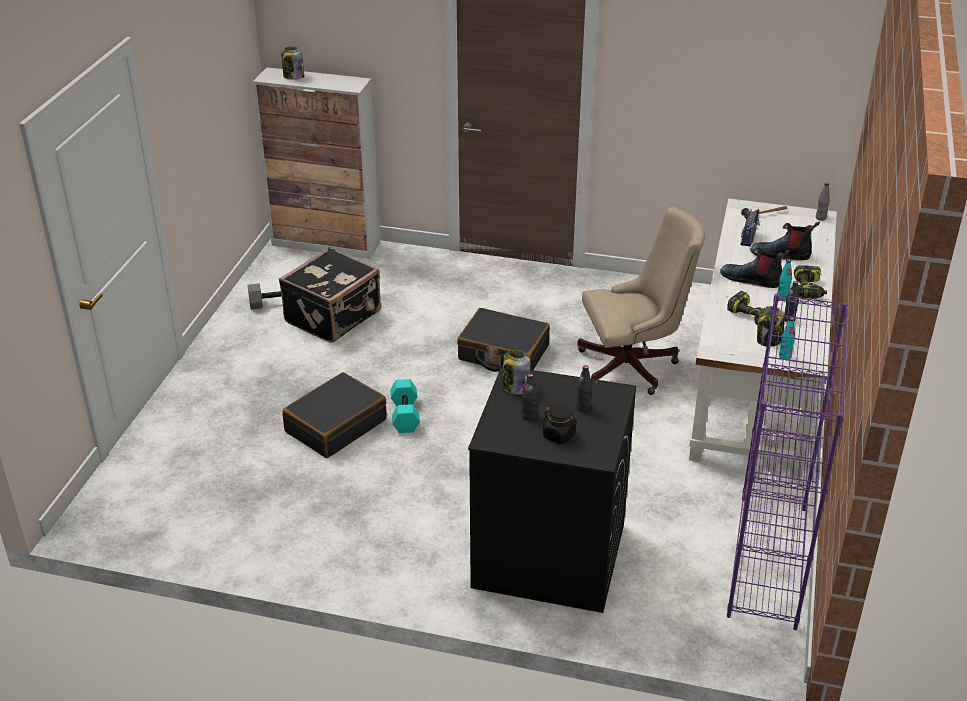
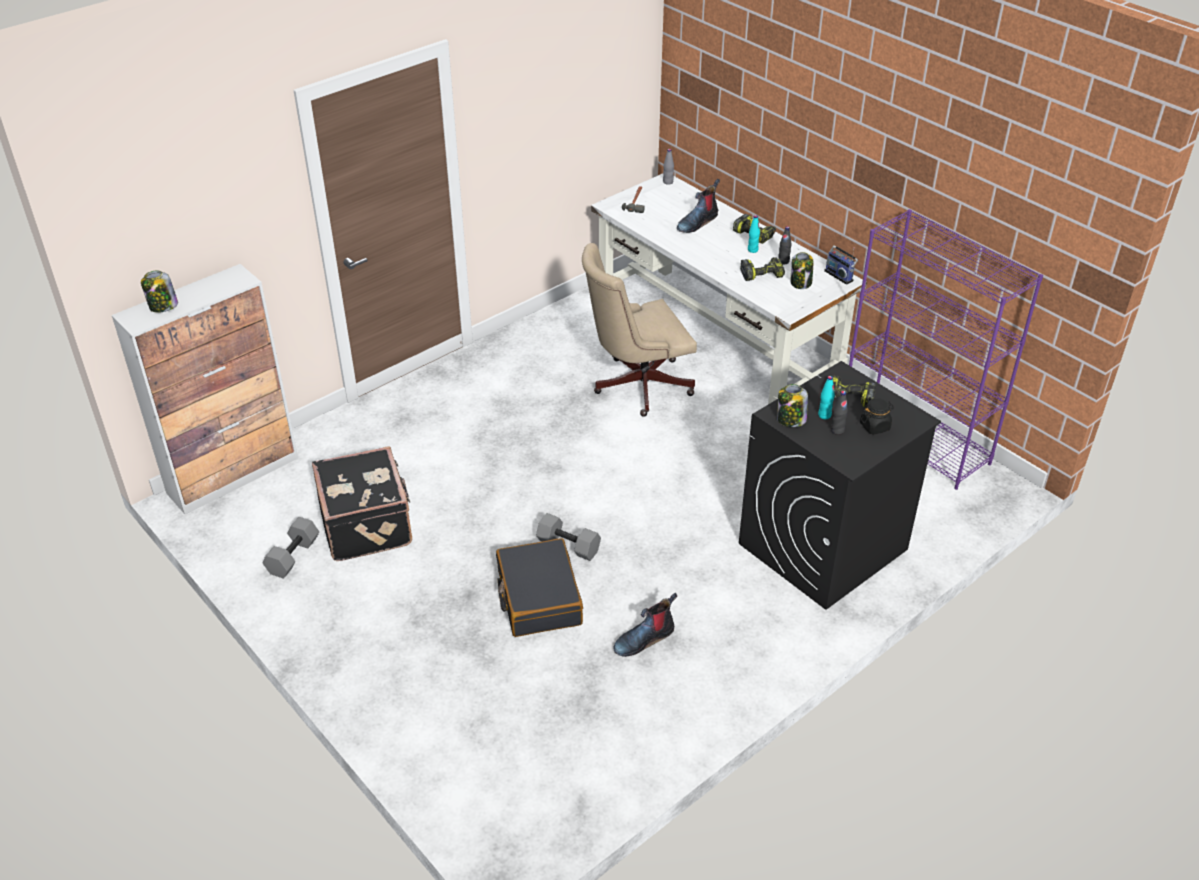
camera: 55 degrees left, 5 degrees up
(404, 415) = (567, 546): turquoise dumbbell -> grey dumbbell
(503, 353) = (542, 446): black suitcase -> none
(583, 408) = (849, 399): black bottle -> power drill
(634, 366) = (636, 385): beige office chair -> beige office chair turned 135 degrees counterclockwise
(749, 238) = (659, 224): radio -> radio (840, 275)
(752, 279) = (715, 251): boot -> boot (644, 638)
(785, 356) = (827, 286): turquoise bottle -> turquoise bottle (824, 415)

